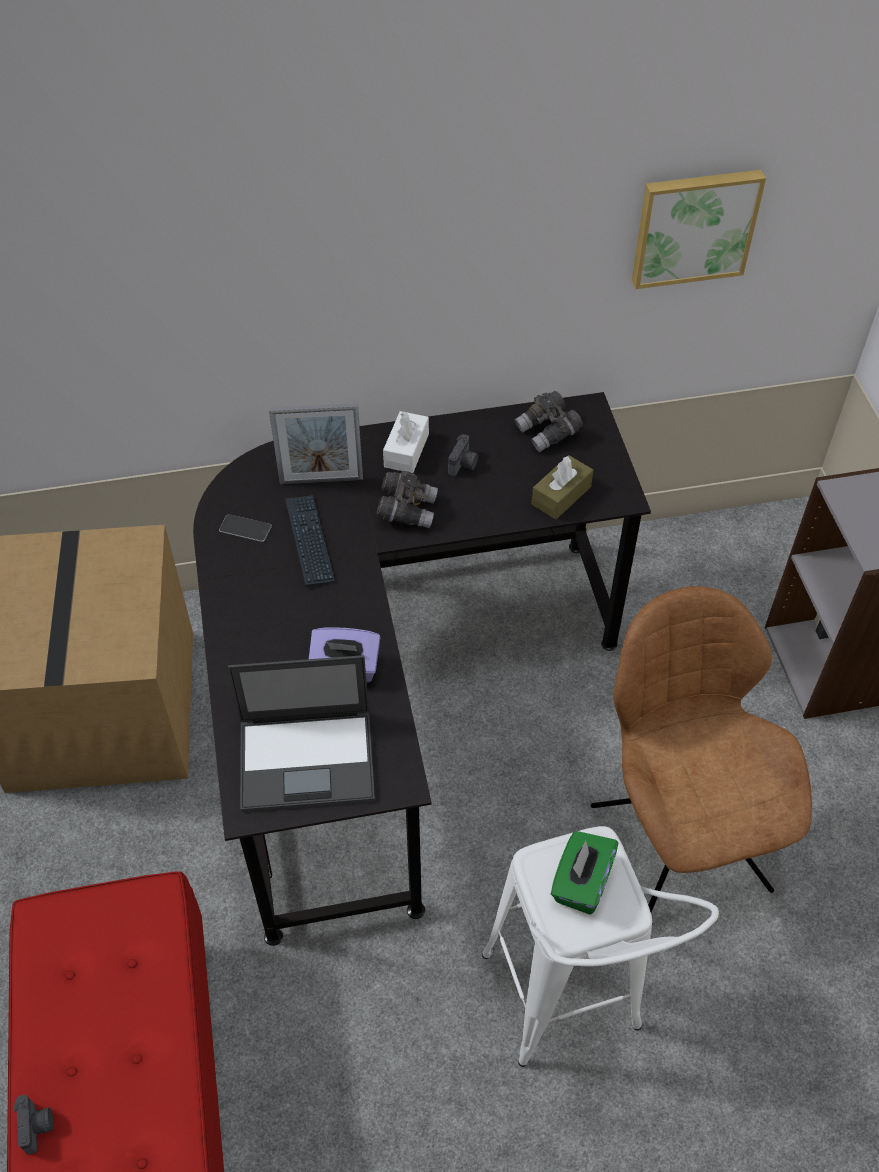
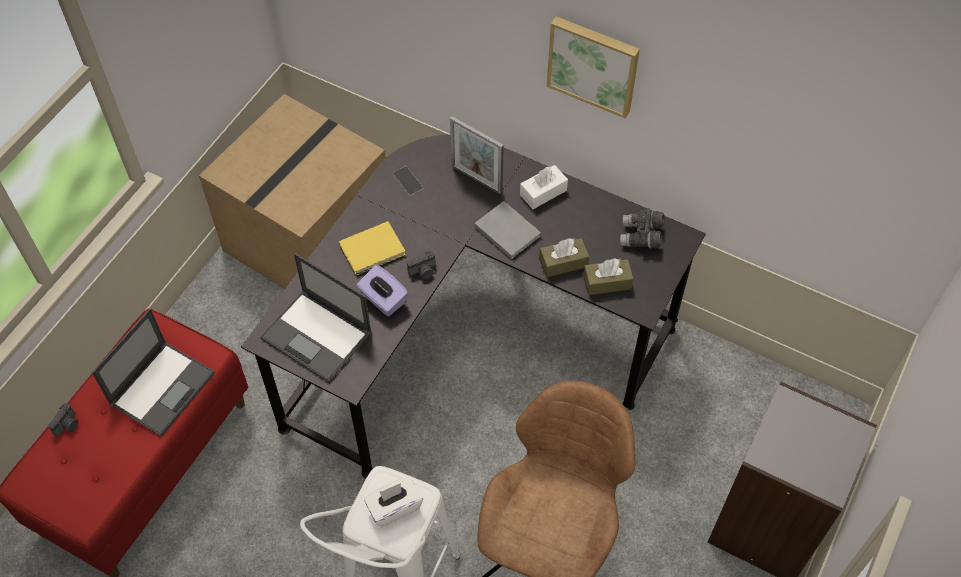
camera: 40 degrees right, 5 degrees up
(128, 979) = (163, 387): none -> laptop
(280, 623) = (374, 250): none -> yellow book
(309, 541) = (434, 212): keyboard -> none
(407, 510) = (507, 230): grey binoculars -> grey book
(463, 464) = (568, 224): camera -> camera (423, 271)
(498, 505) = (563, 263): none -> brown tissue box
(581, 882) = (394, 508): green tissue box -> white tissue box
(694, 226) = (791, 157): picture -> picture (593, 64)

